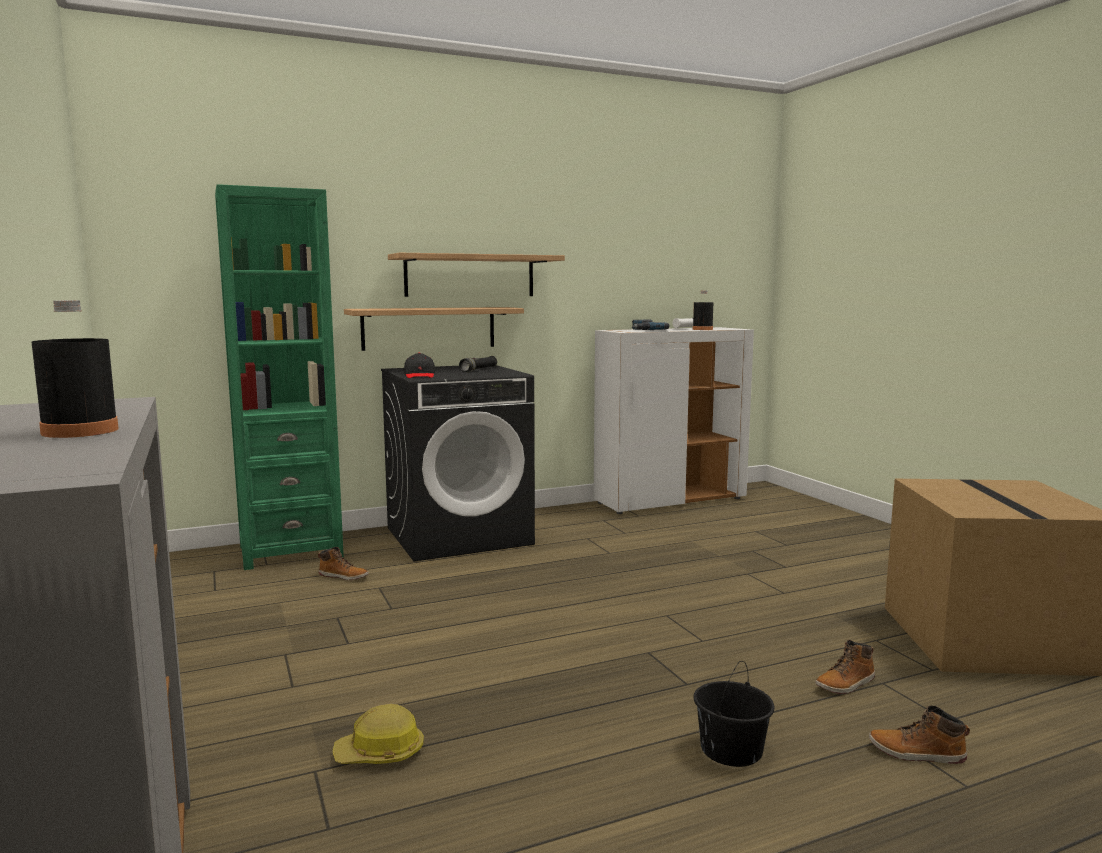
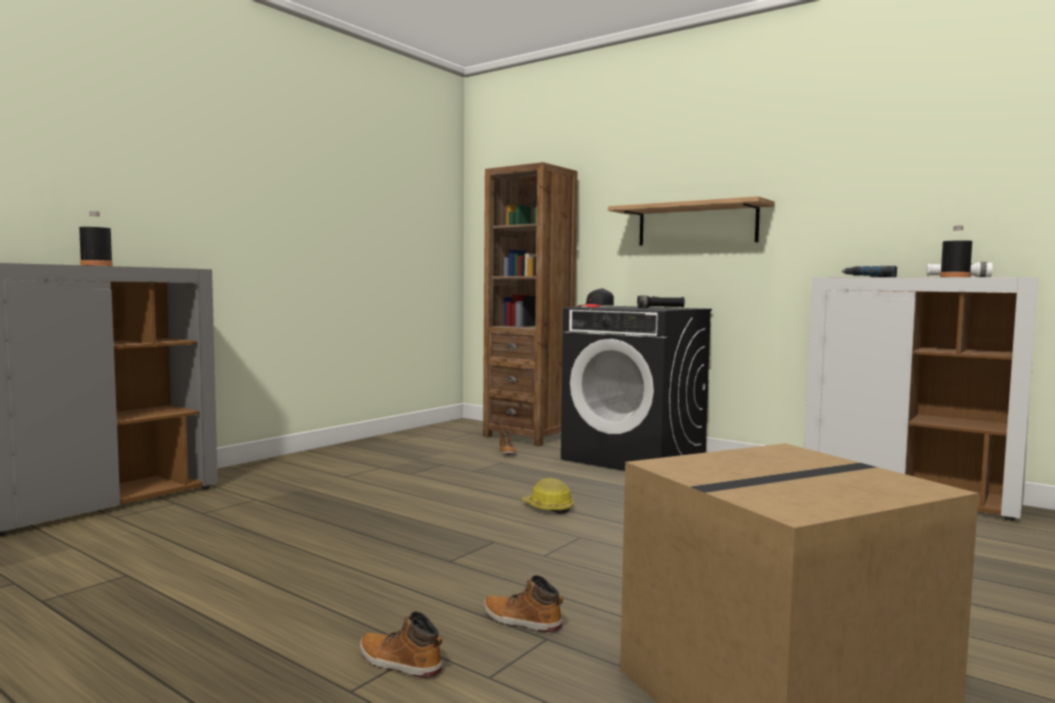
camera: 60 degrees right, 5 degrees down
(290, 551) = (528, 436): green bookcase -> brown bookcase
(380, 753) = (281, 506): hard hat -> hard hat (548, 508)
(429, 328) = (658, 273): shelf -> none
(731, 749) = (349, 588): black bucket -> none
(917, 753) = (399, 663): boot -> boot turned 45 degrees counterclockwise

